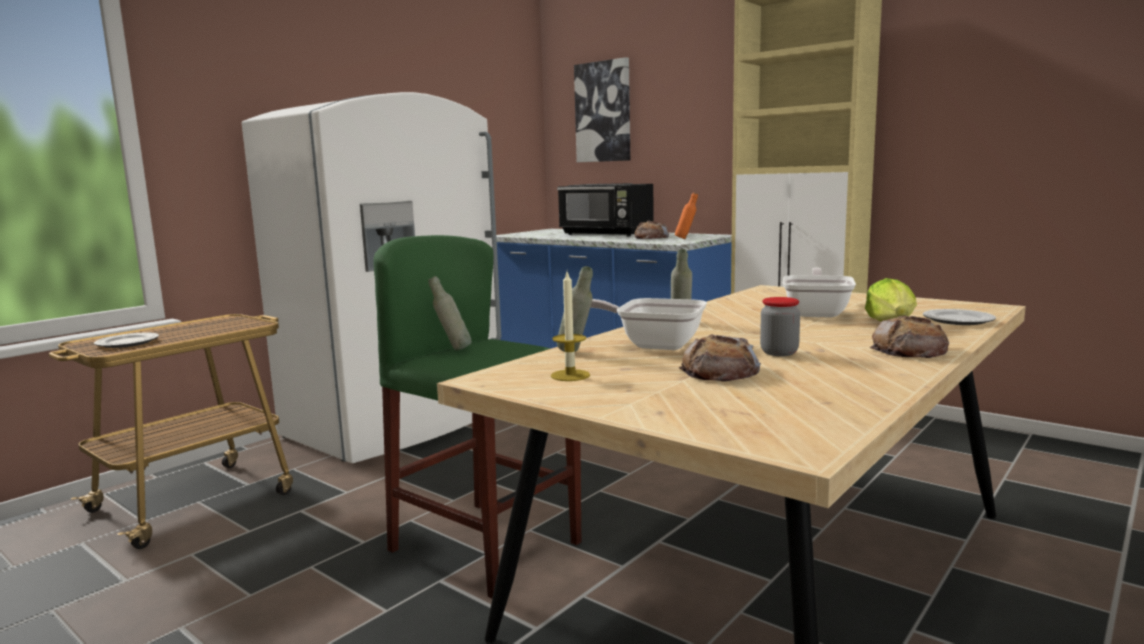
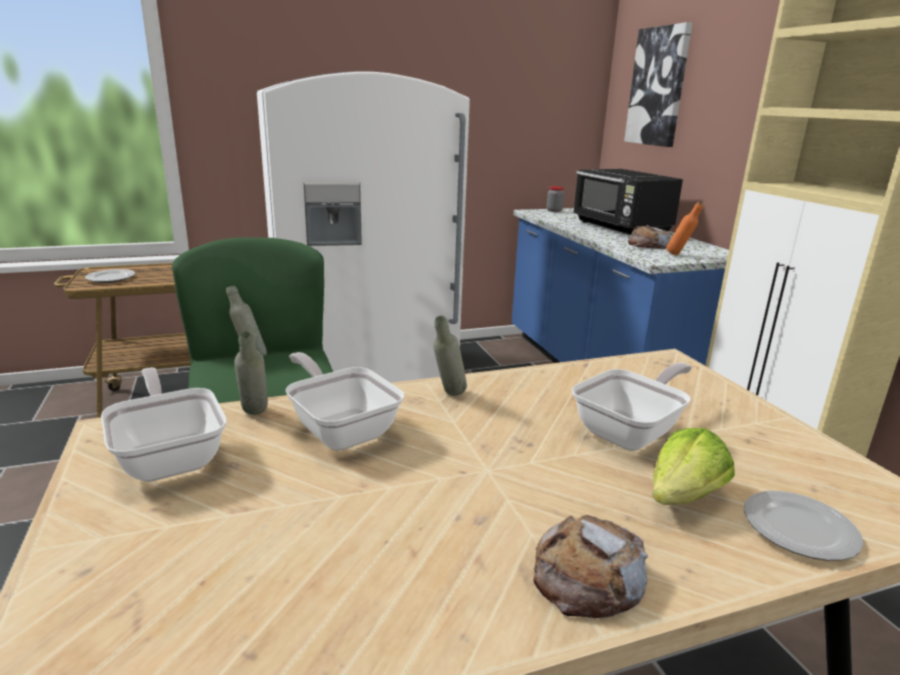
camera: 30 degrees right, 10 degrees up
(570, 375) = (170, 456): candle -> frying pan
(720, 371) = (292, 515): bread -> none
(779, 352) = (422, 504): jar -> jar (554, 211)

